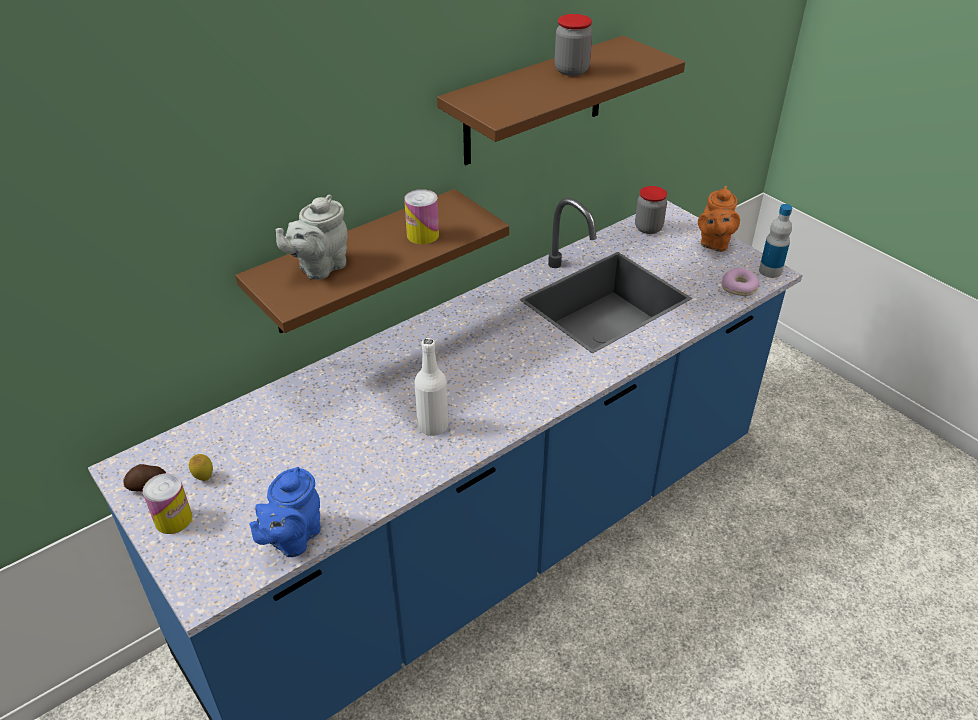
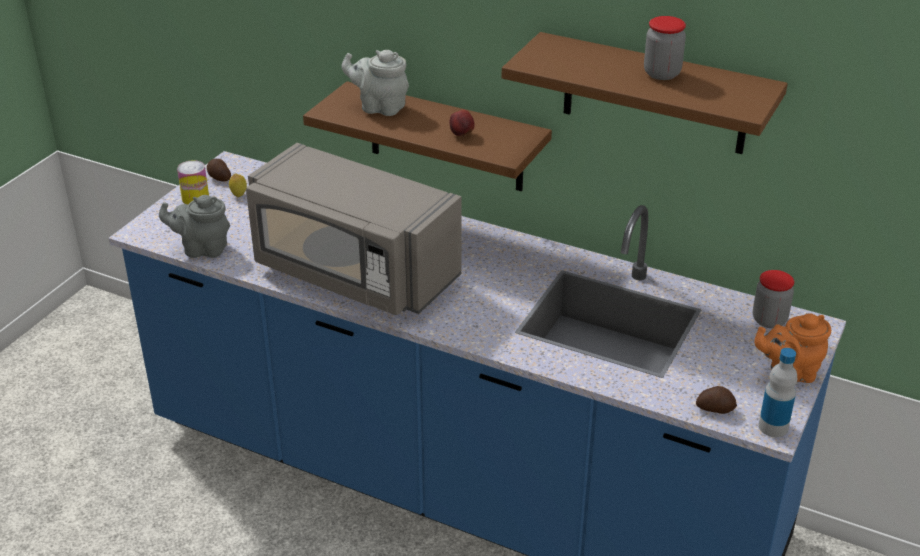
camera: 65 degrees right, 5 degrees down
(292, 539) = (202, 249): blue teapot -> grey teapot
(423, 235) = (462, 135): can -> apple
(433, 426) = (353, 273): white bottle -> grey microwave
(739, 287) = (715, 408): donut -> potato

